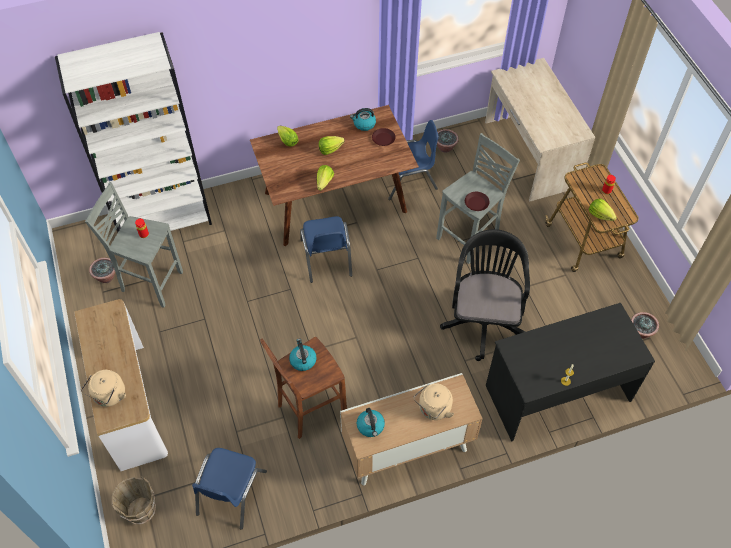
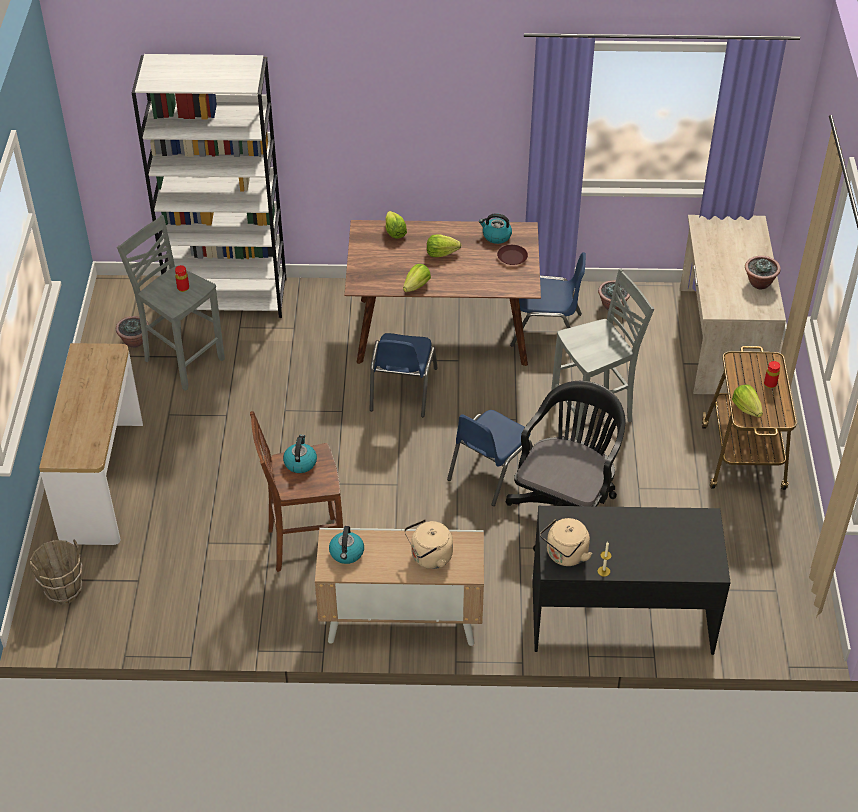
camera: 20 degrees right, 10 degrees down
(109, 396) = (68, 435): beige kettle -> beige kettle (565, 555)
(230, 493) = (171, 603): blue chair -> blue chair (491, 471)
(476, 203) = (593, 355): brown plate -> none
(640, 332) = (767, 581): potted plant -> potted plant (759, 283)

